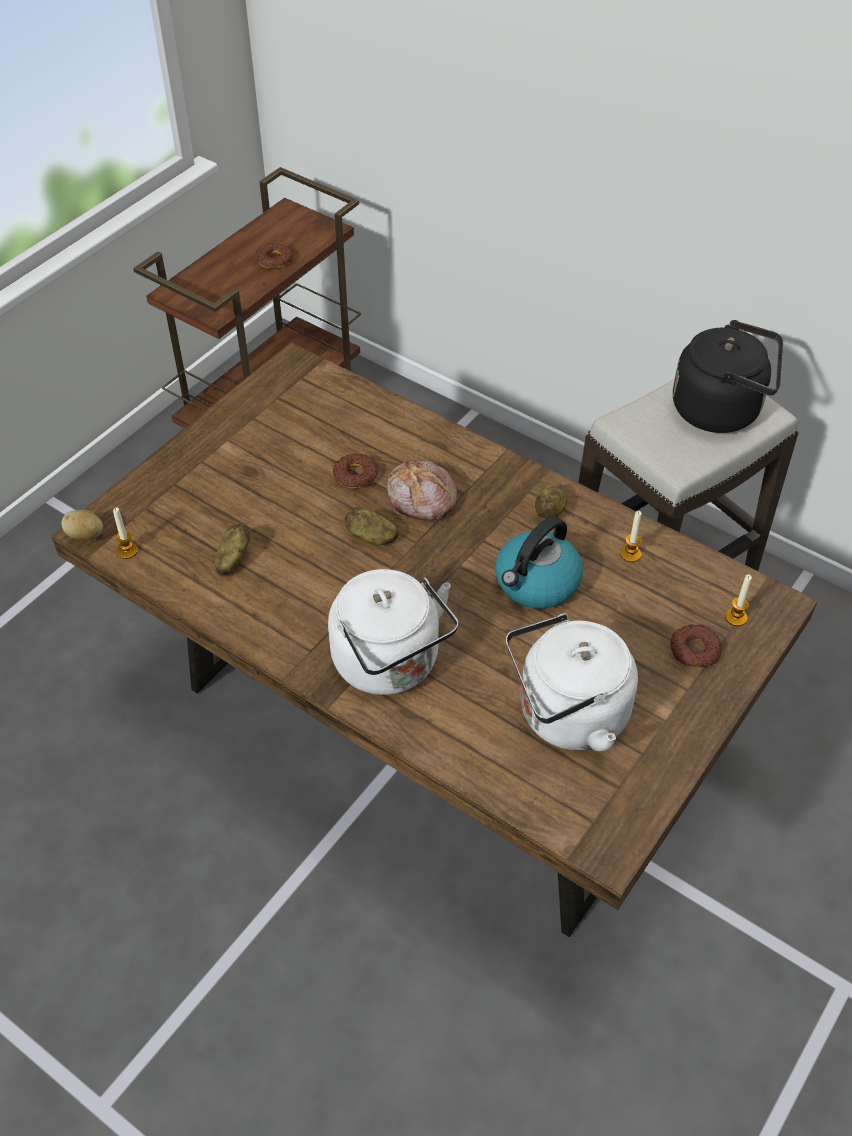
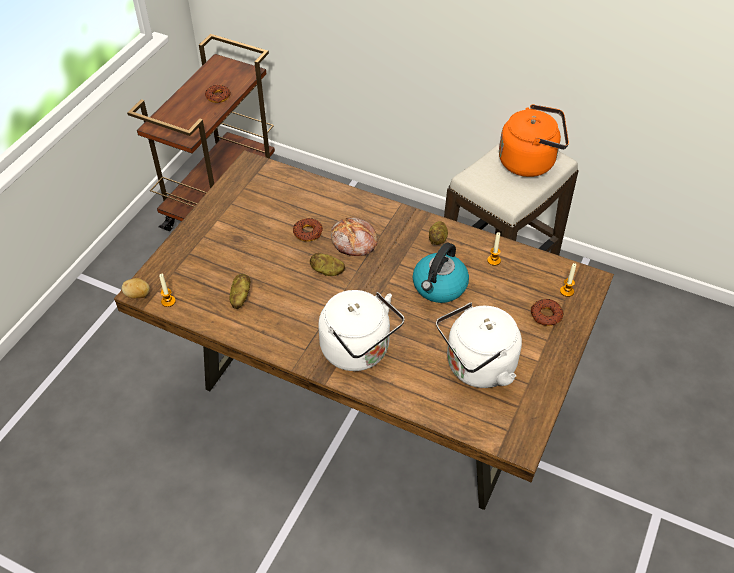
camera: 10 degrees left, 0 degrees up
(721, 410) = (530, 162): black kettle -> orange kettle

